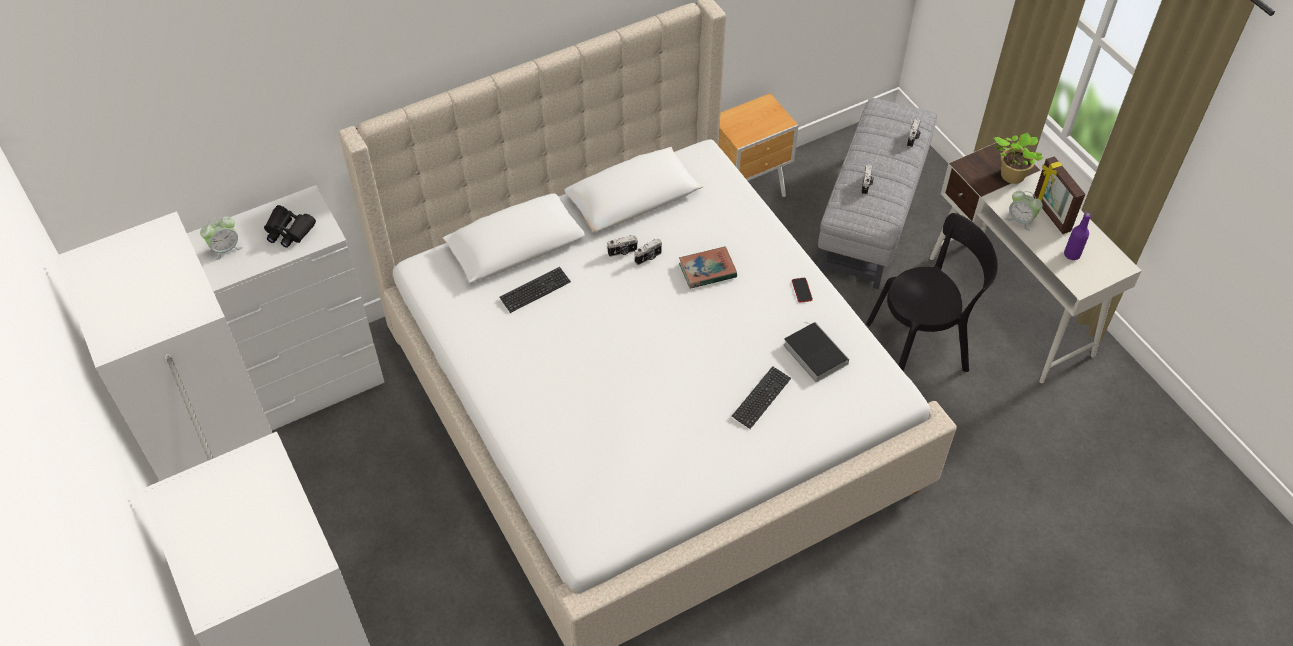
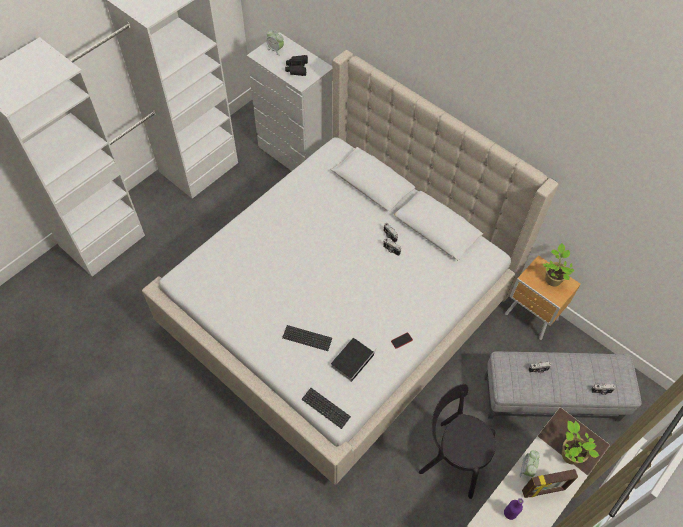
camera: 70 degrees right, 5 degrees up
(535, 290) = (342, 202): keyboard -> keyboard (326, 408)
(707, 270) = (394, 283): book -> none
(752, 115) = (552, 278): none -> potted plant
(922, 345) = (452, 457): black chair -> black chair turned 150 degrees clockwise
(1050, 215) = (543, 490): picture frame -> picture frame turned 150 degrees counterclockwise

